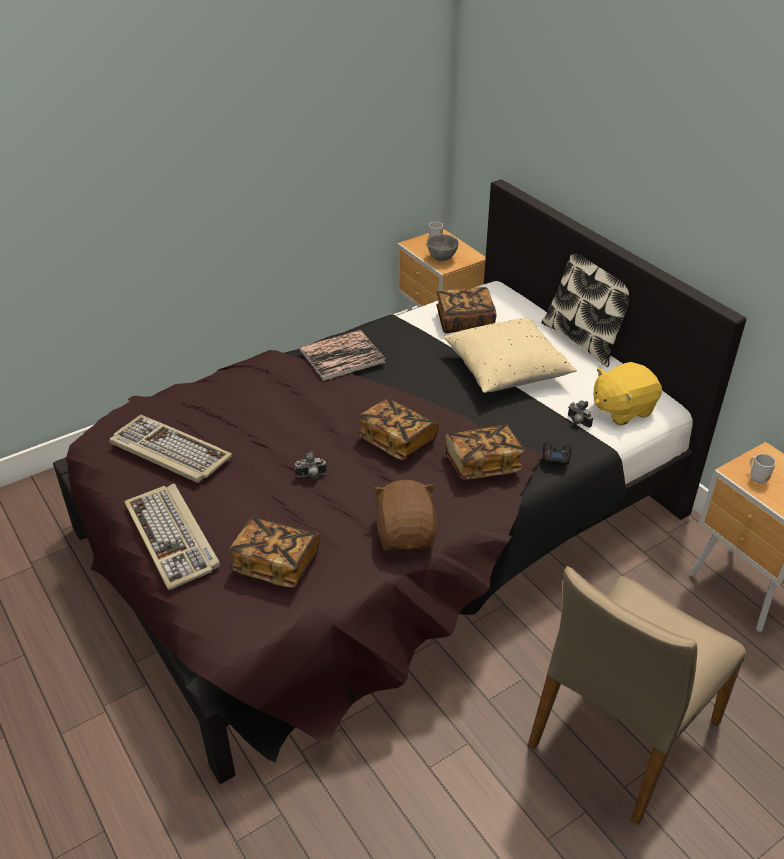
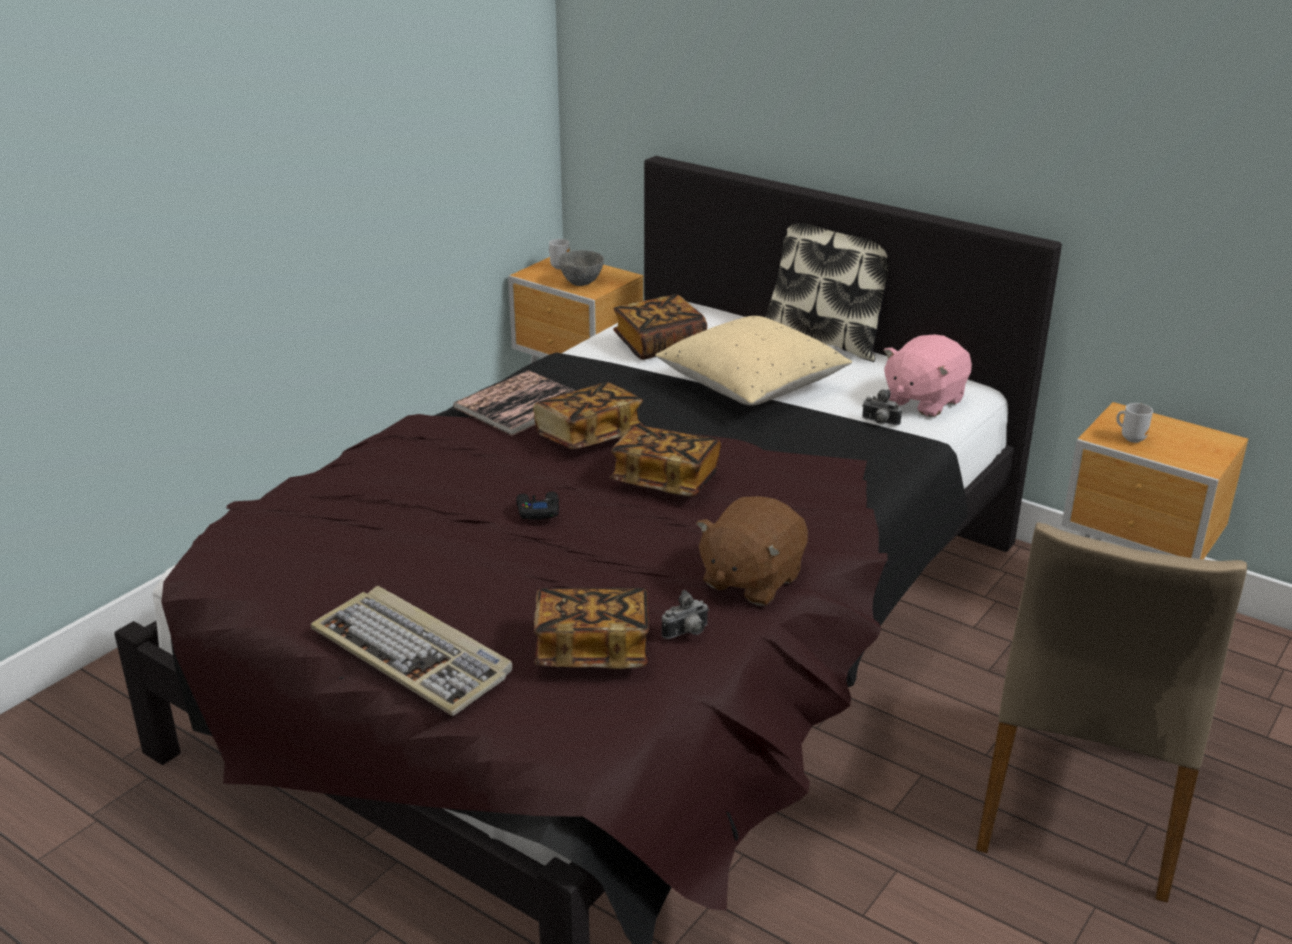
camera: 20 degrees left, 10 degrees down
(168, 452) = (337, 555): keyboard -> none
(311, 476) = (573, 541): camera -> camera (687, 633)
(406, 535) = (750, 580): brown plush toy -> brown plush toy turned 120 degrees counterclockwise
(482, 464) = (797, 483): book -> book (589, 436)
(555, 456) = (881, 460): black game controller -> black game controller (537, 511)
(622, 409) = (923, 401): yellow plush toy -> pink plush toy

